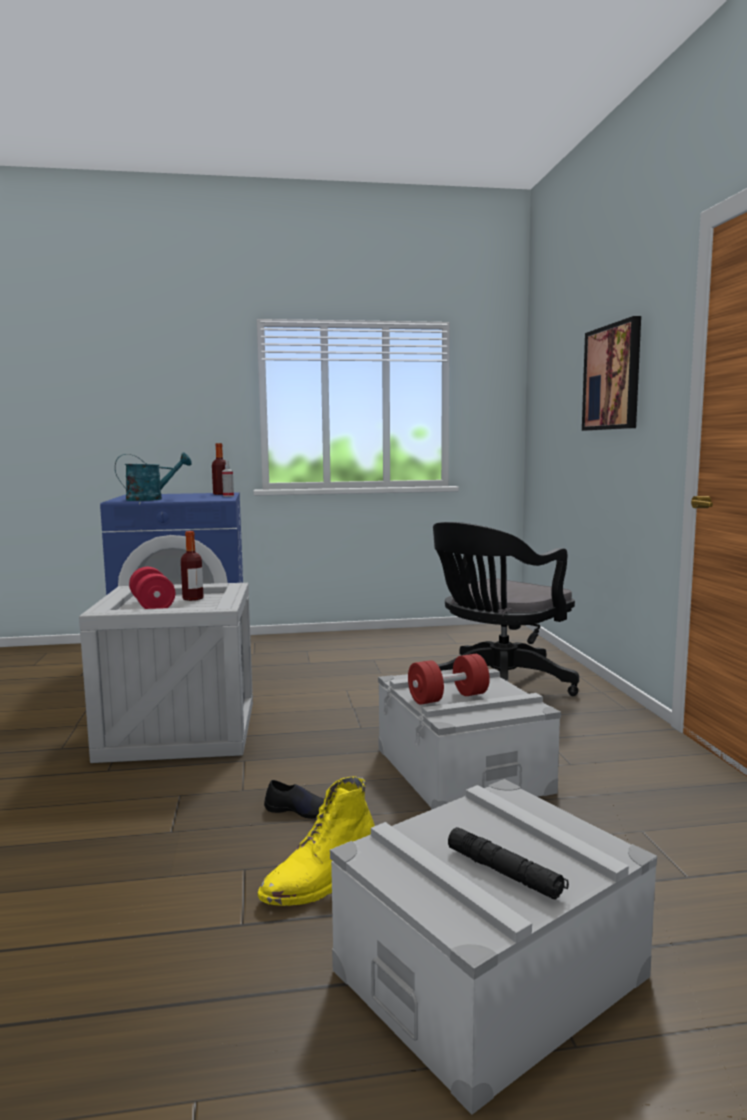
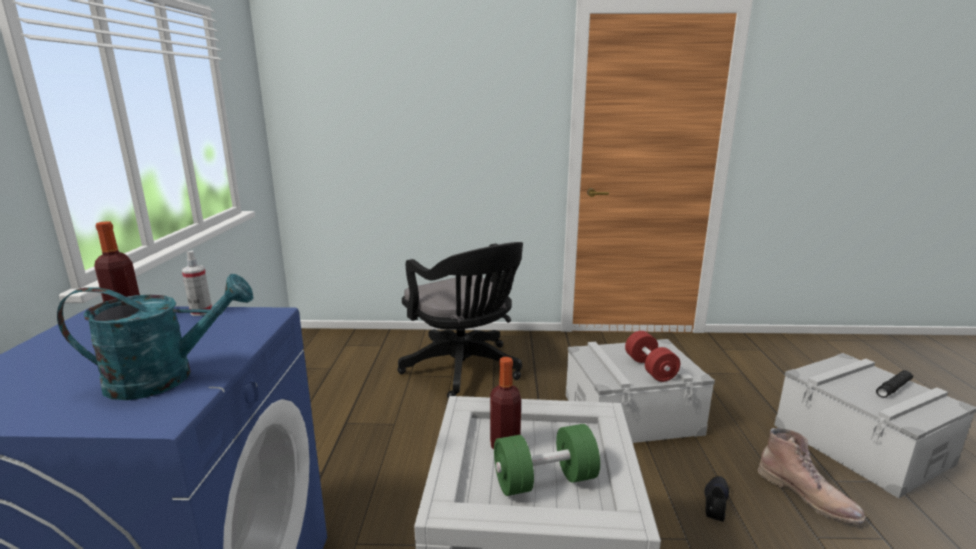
camera: 80 degrees left, 10 degrees up
(151, 499) = (166, 377): turquoise watering can -> turquoise watering can turned 90 degrees clockwise
(152, 605) = (544, 480): red dumbbell -> green dumbbell
(322, 878) = (808, 496): yellow boot -> brown boot
(612, 377) = (461, 101): picture -> none

